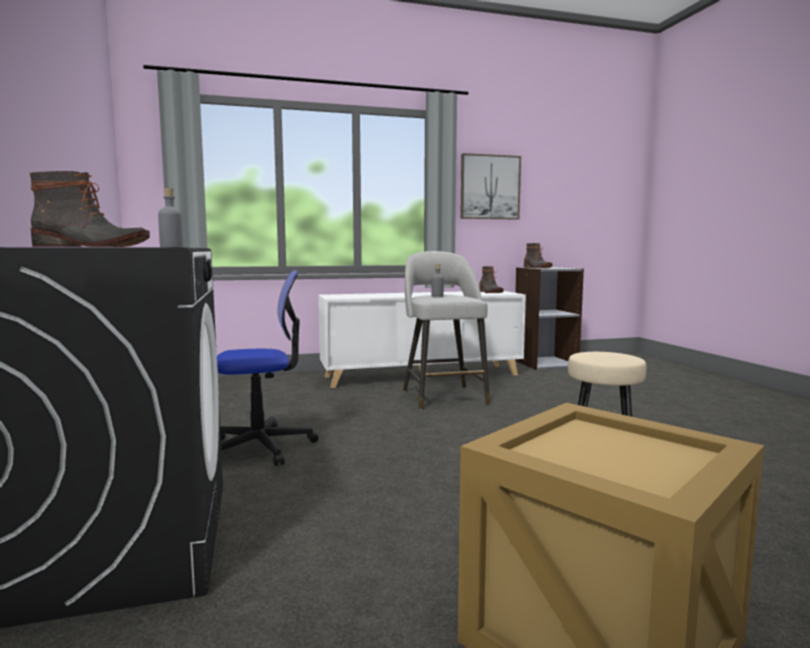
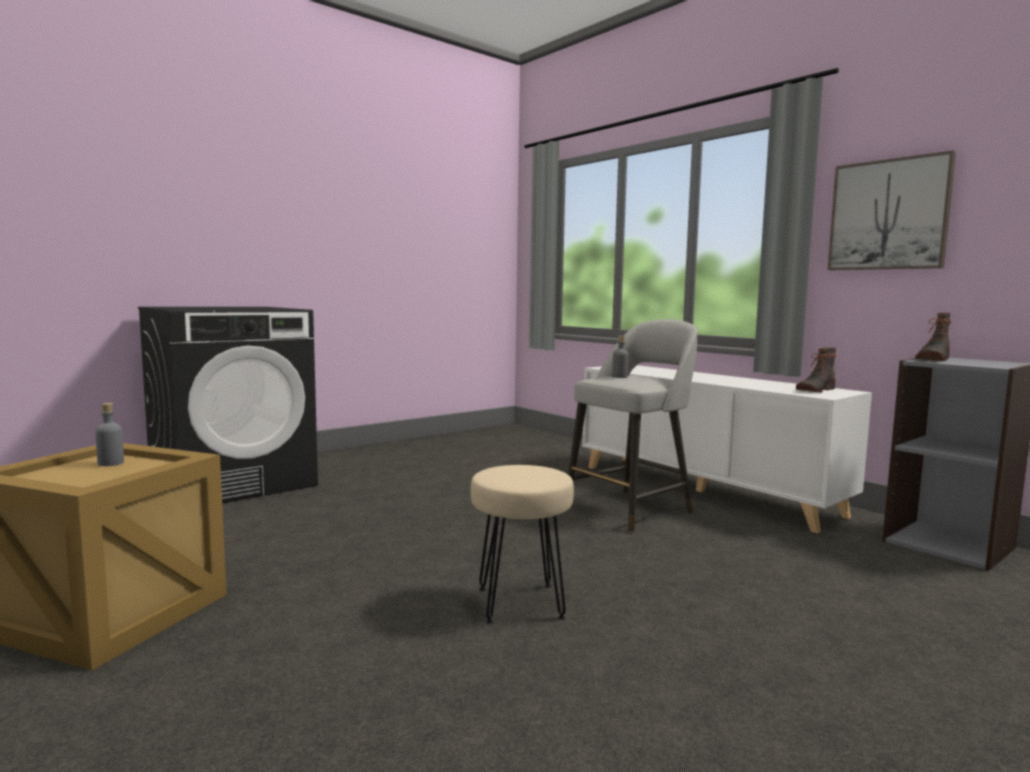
camera: 65 degrees right, 0 degrees up
(90, 246) = (194, 308): boot -> none
(171, 247) = (280, 308): grey bottle -> grey bottle (111, 463)
(261, 446) = (403, 478): office chair -> none

